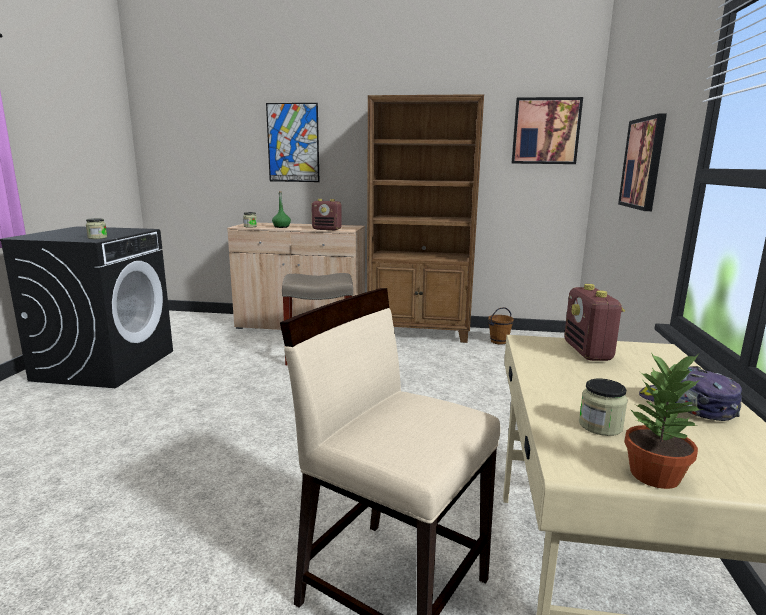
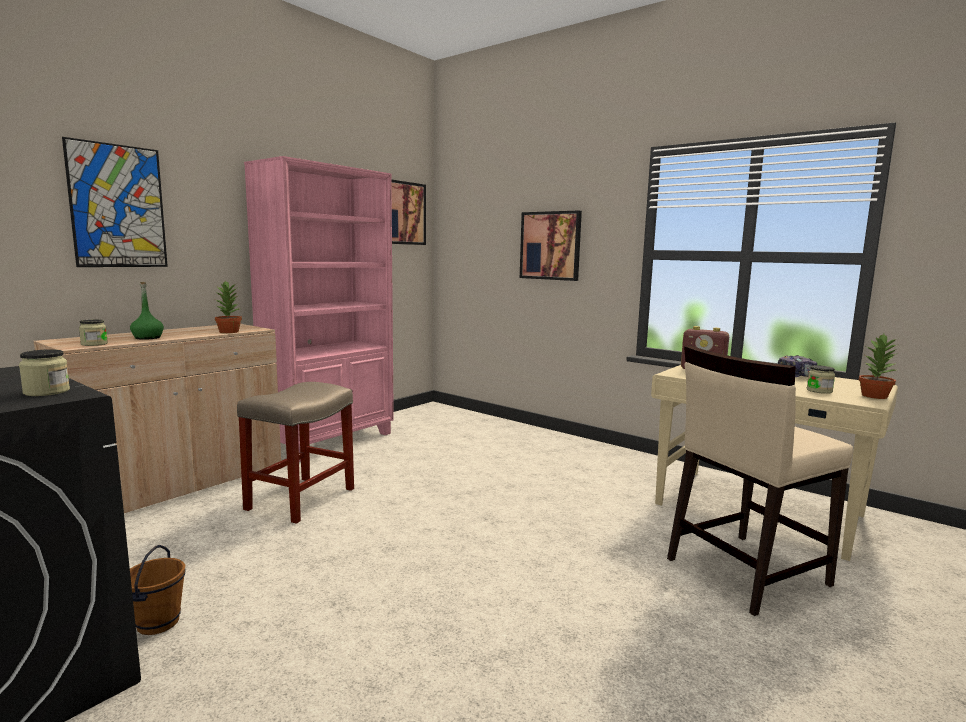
camera: 60 degrees left, 5 degrees down
(327, 229) = (229, 332): radio -> potted plant
(420, 332) = (331, 441): brown bookcase -> pink bookcase
(499, 341) = (408, 424): brown bucket -> brown bucket (159, 623)

